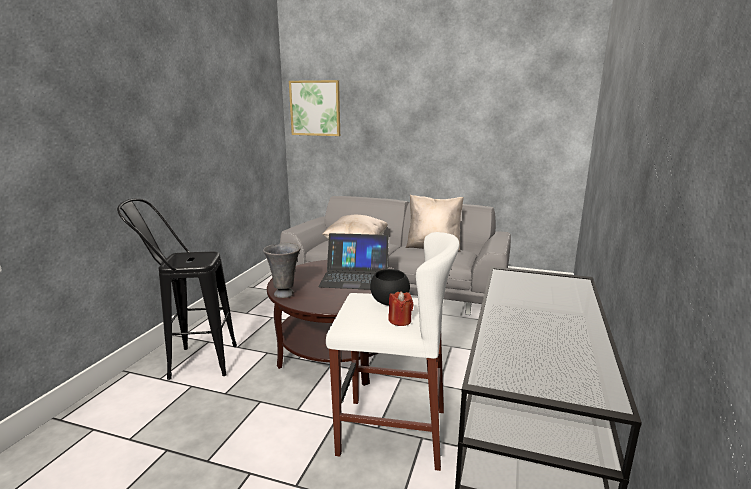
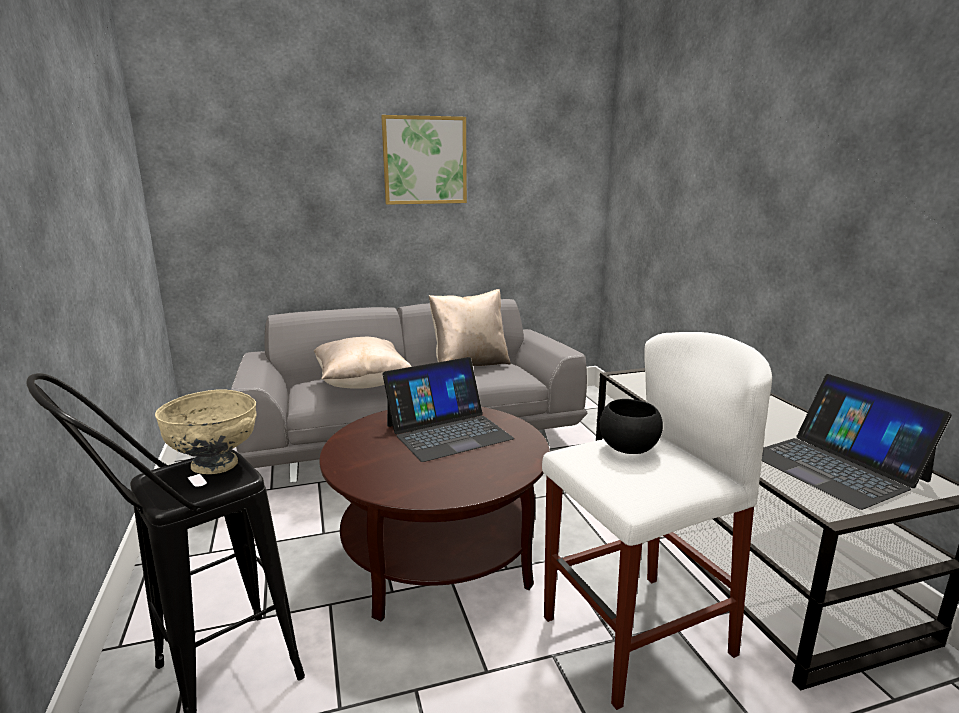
camera: 35 degrees left, 0 degrees up
(202, 256) = (215, 465): none -> beige bowl
(285, 293) = (387, 489): grey vase -> none
(315, 108) = (210, 170): picture -> picture (424, 160)
(400, 321) = (686, 469): red candle -> none
(545, 362) = (836, 467): none -> laptop

